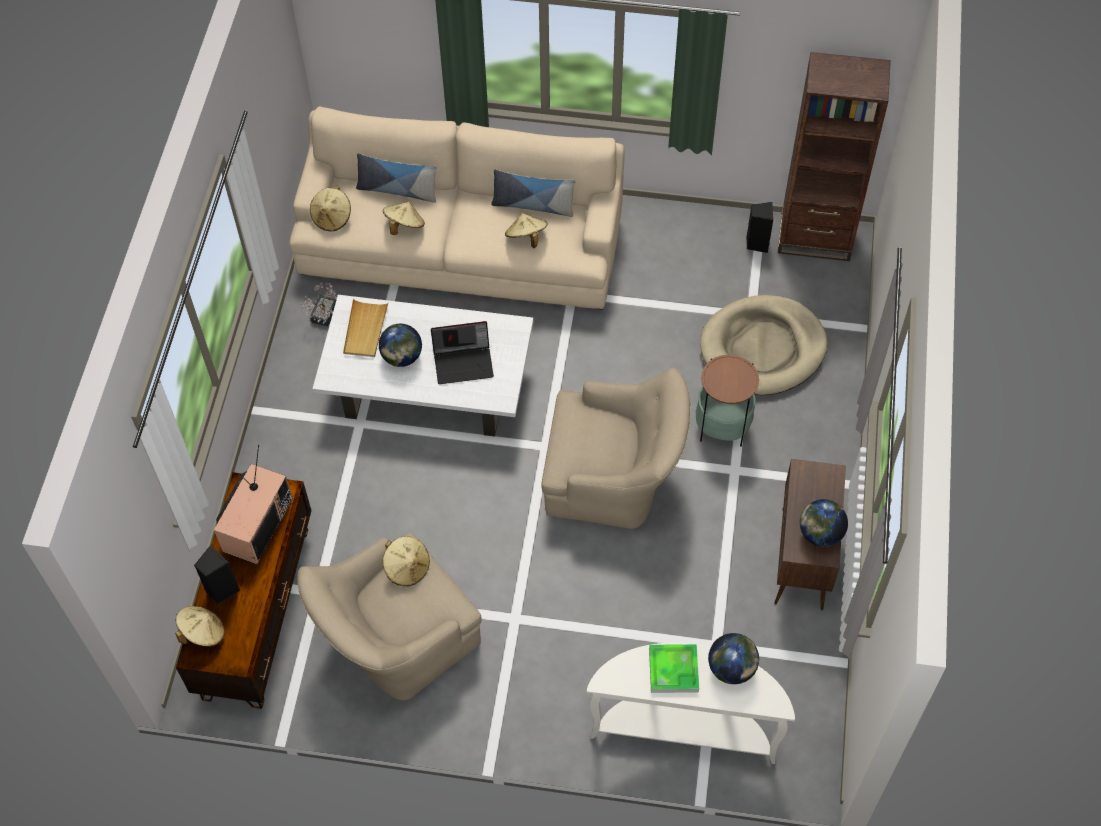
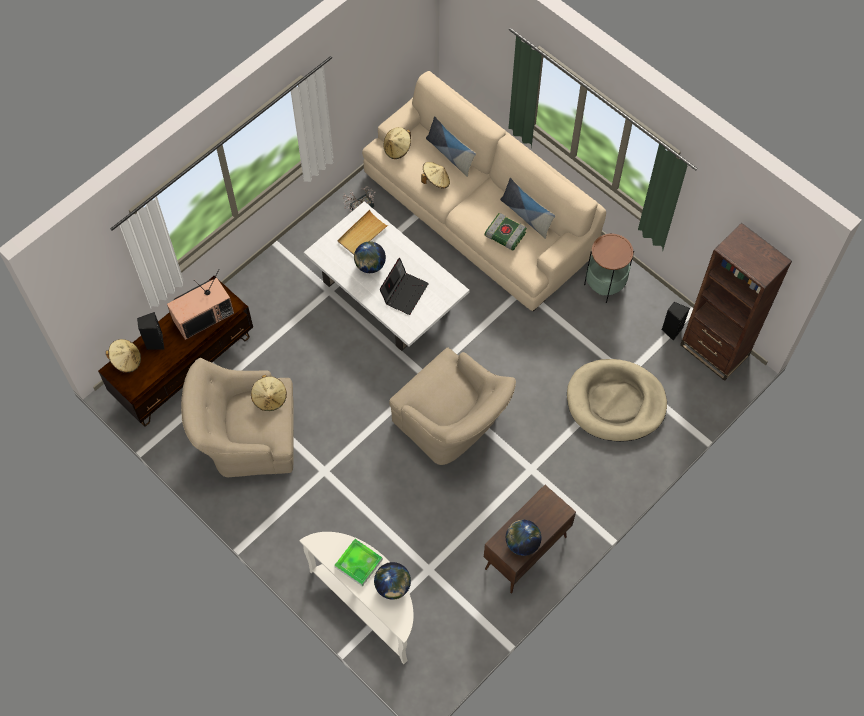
camera: 35 degrees right, 5 degrees up
(464, 362) = (404, 292): laptop -> laptop turned 90 degrees counterclockwise
(526, 238) = (504, 235): beige hat -> book
(722, 426) = (546, 436): side table -> side table (605, 284)

